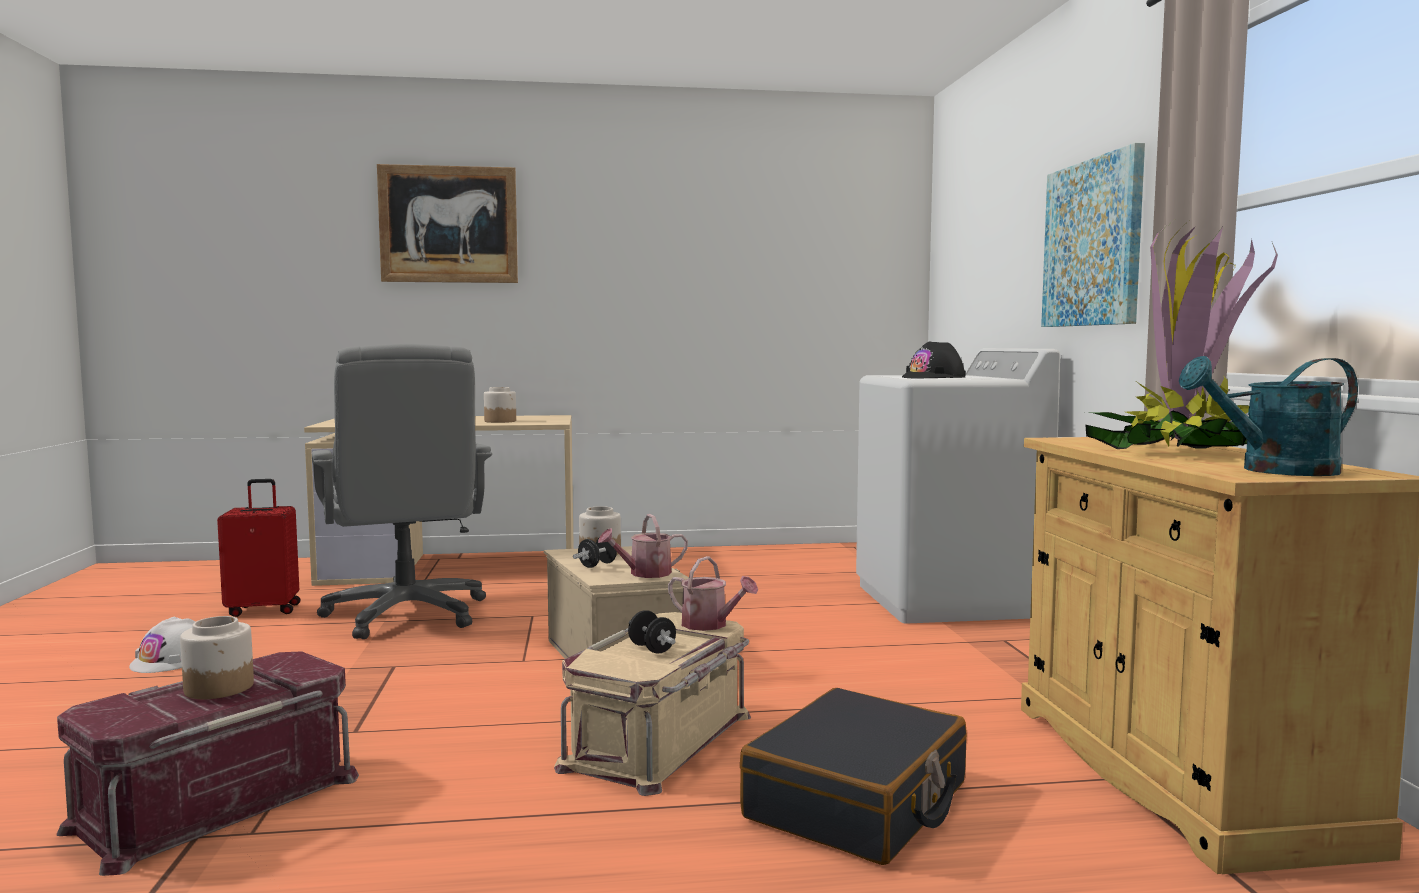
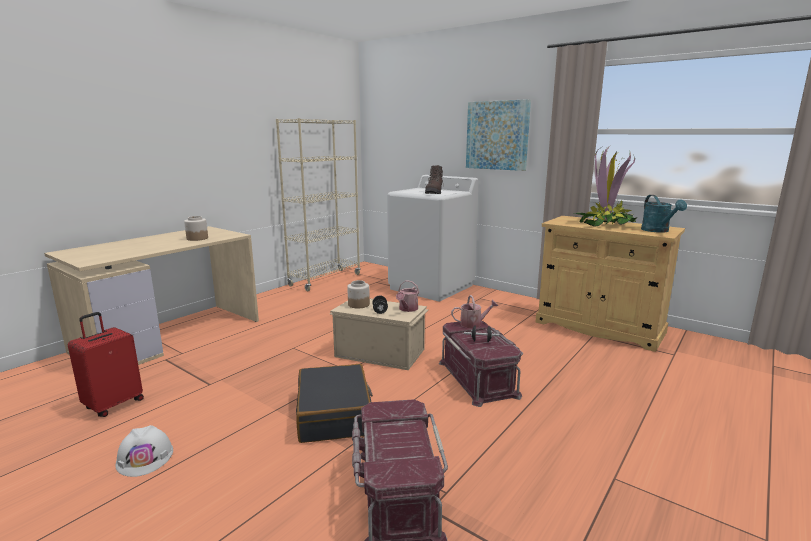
camera: 45 degrees left, 10 degrees up
(220, 688) = (395, 434): jar -> none
(407, 615) = (224, 371): grey office chair -> none
(448, 224) = (112, 101): picture -> none
(661, 741) = (479, 378): beige storage box -> red storage box
(786, 552) = (325, 280): none -> beige bookcase
(858, 802) = (567, 370): black suitcase -> black suitcase (334, 414)
(934, 377) = (434, 193): black hard hat -> brown boot
(1275, 471) = (658, 231): turquoise watering can -> turquoise watering can turned 45 degrees counterclockwise

